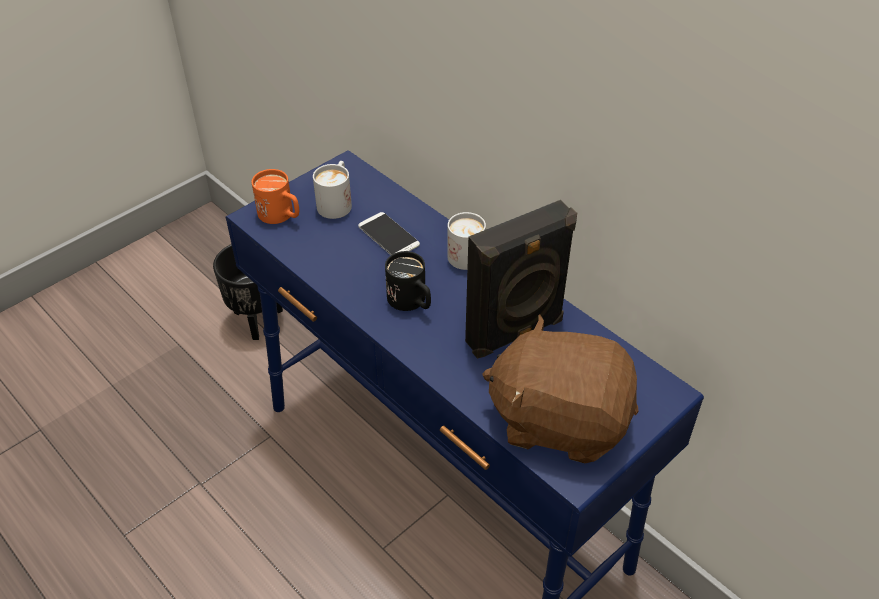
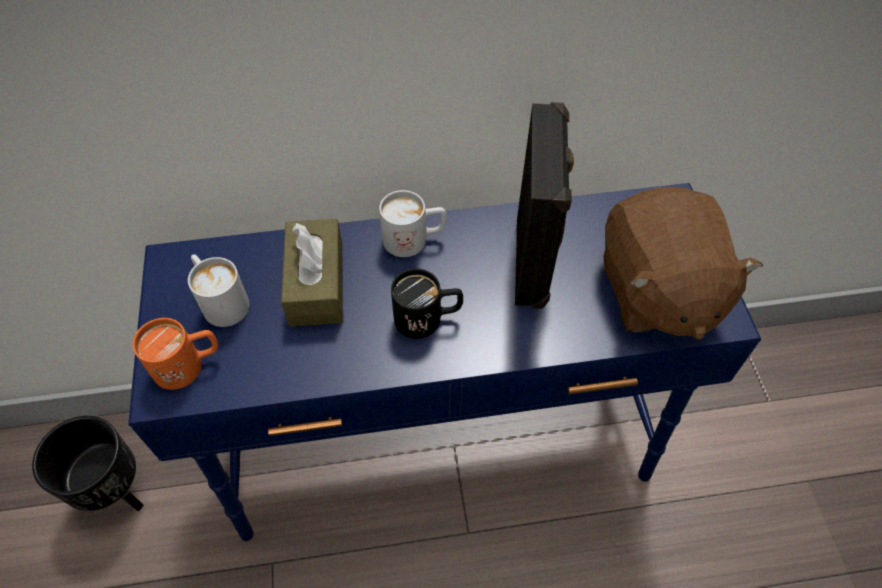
camera: 55 degrees left, 10 degrees up
(388, 235) = (316, 284): phone -> brown tissue box
(559, 419) = (656, 291): brown plush toy -> brown plush toy turned 60 degrees counterclockwise

